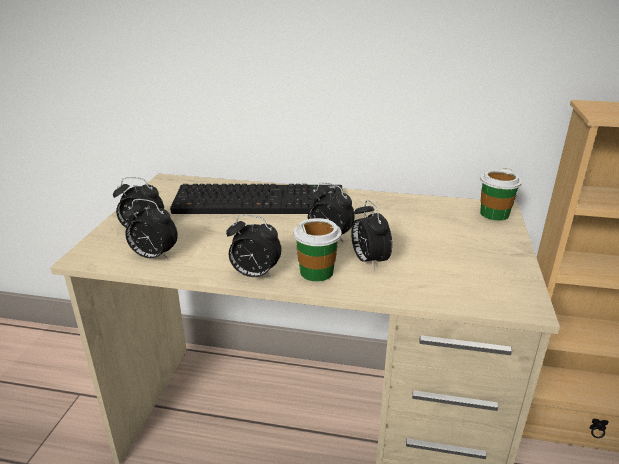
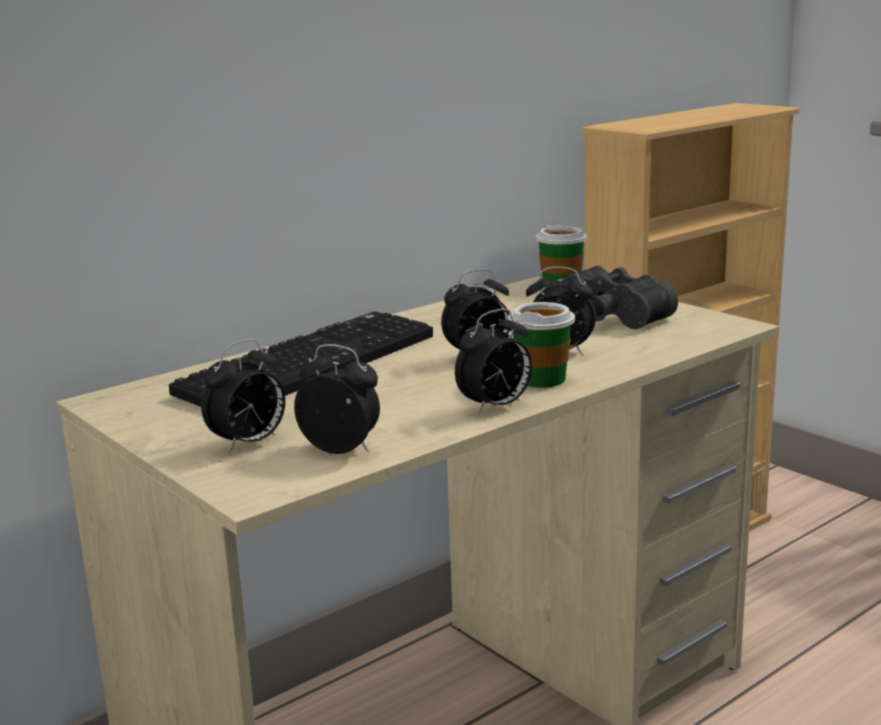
camera: 50 degrees left, 10 degrees down
(153, 256) = (342, 450): alarm clock -> alarm clock turned 120 degrees counterclockwise
(456, 251) = (604, 318): none -> black binoculars

